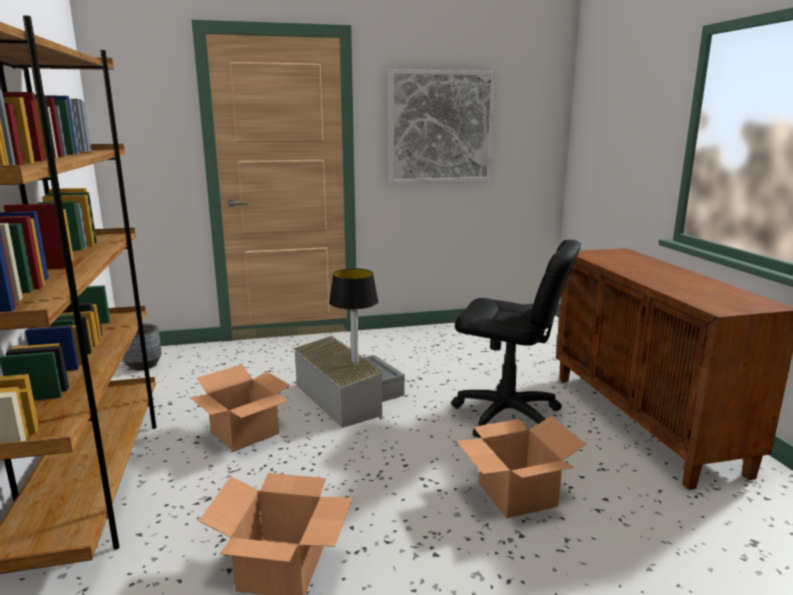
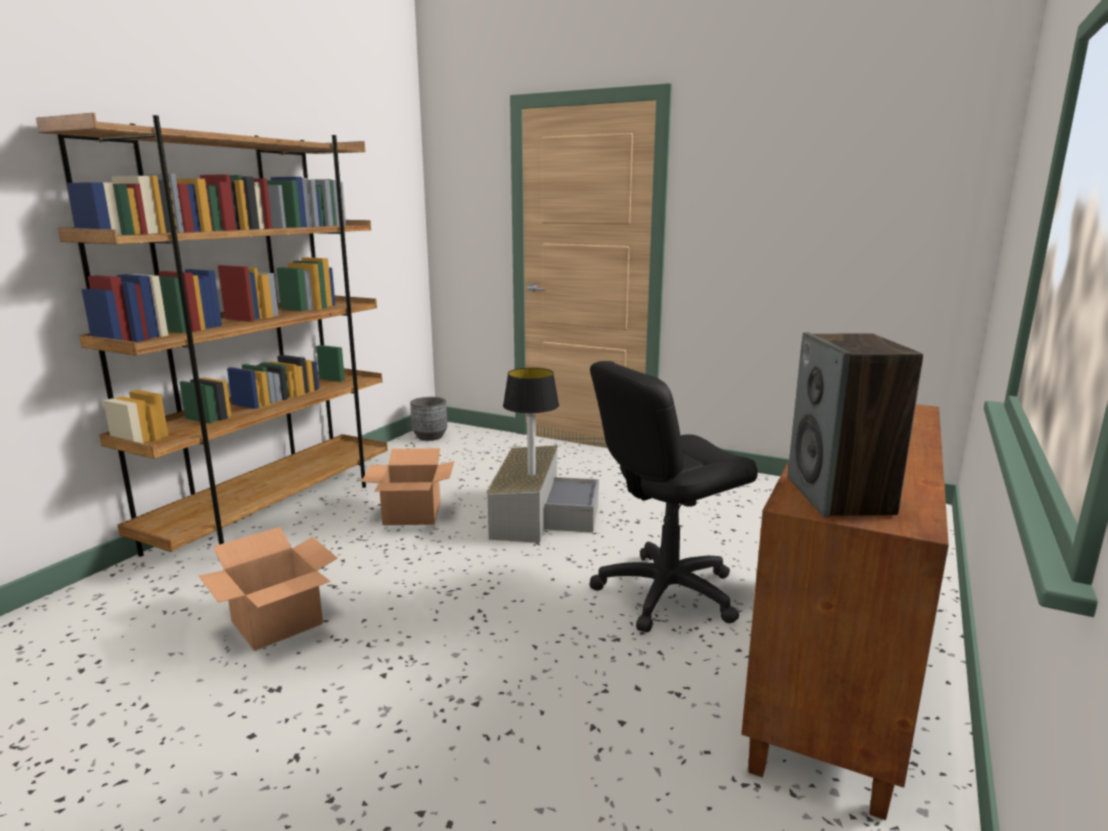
camera: 40 degrees right, 0 degrees up
(441, 127) = (780, 209): picture -> none
(507, 415) = (666, 592): black office chair -> black office chair turned 90 degrees clockwise
(518, 495) = (538, 669): cardboard box -> none
(721, 301) = (840, 496): none -> speaker

